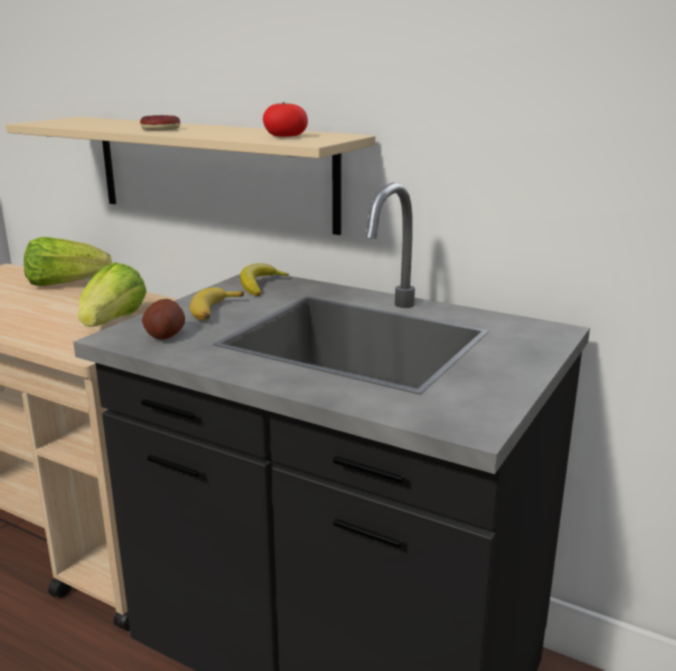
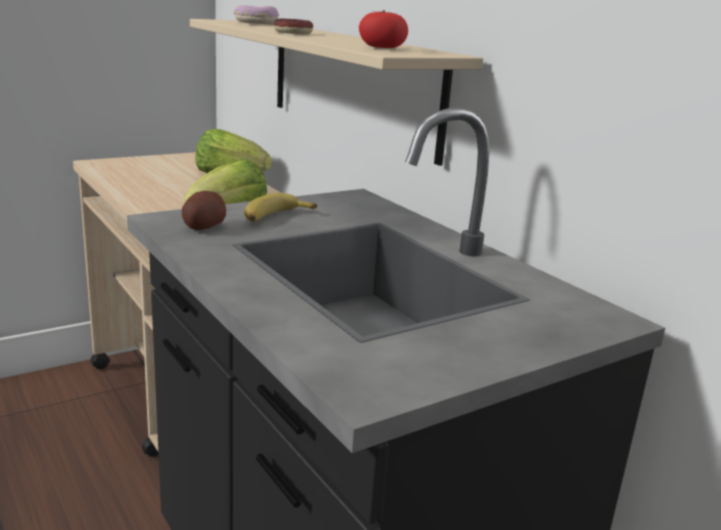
camera: 25 degrees right, 0 degrees up
(88, 121) = (256, 23): none -> donut
(260, 285) = (349, 204): banana -> none

